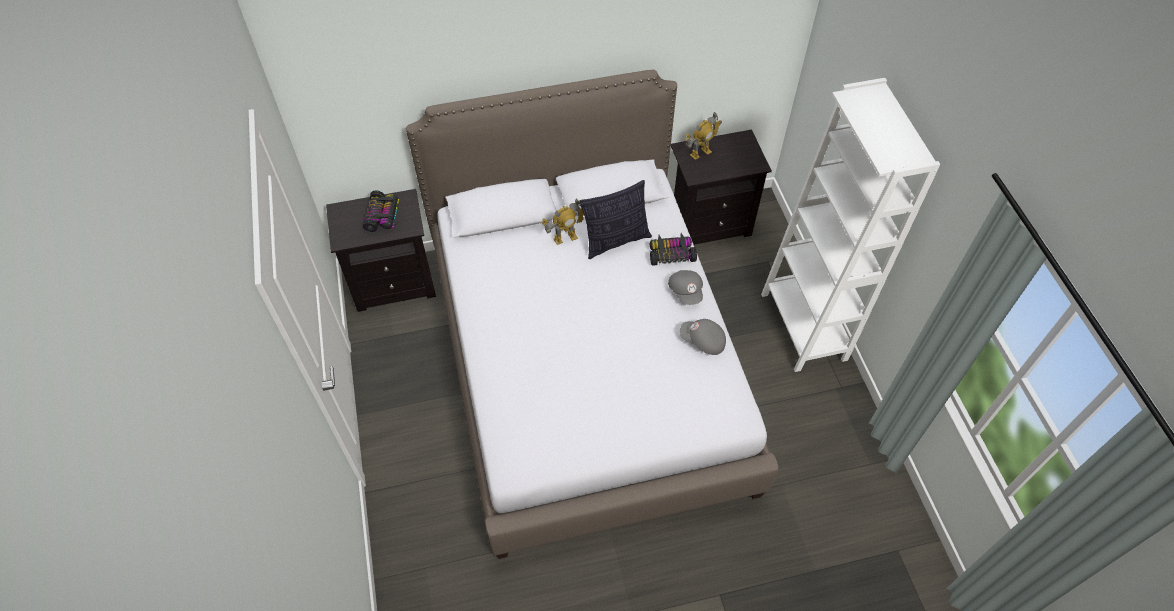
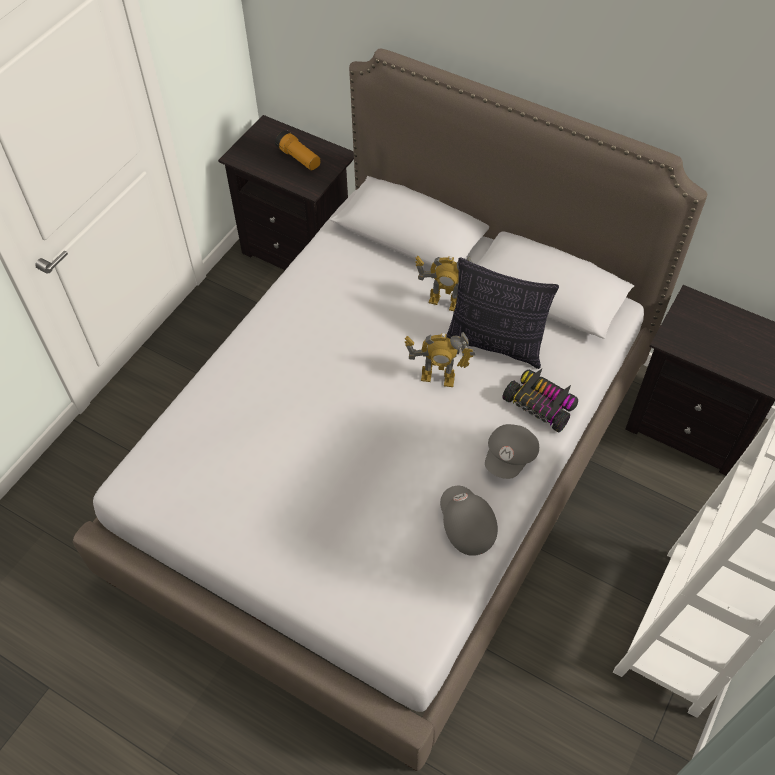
camera: 45 degrees right, 0 degrees up
(383, 215) = (299, 158): toy car -> flashlight
(700, 153) = (708, 319): toy robot -> toy robot (438, 378)

